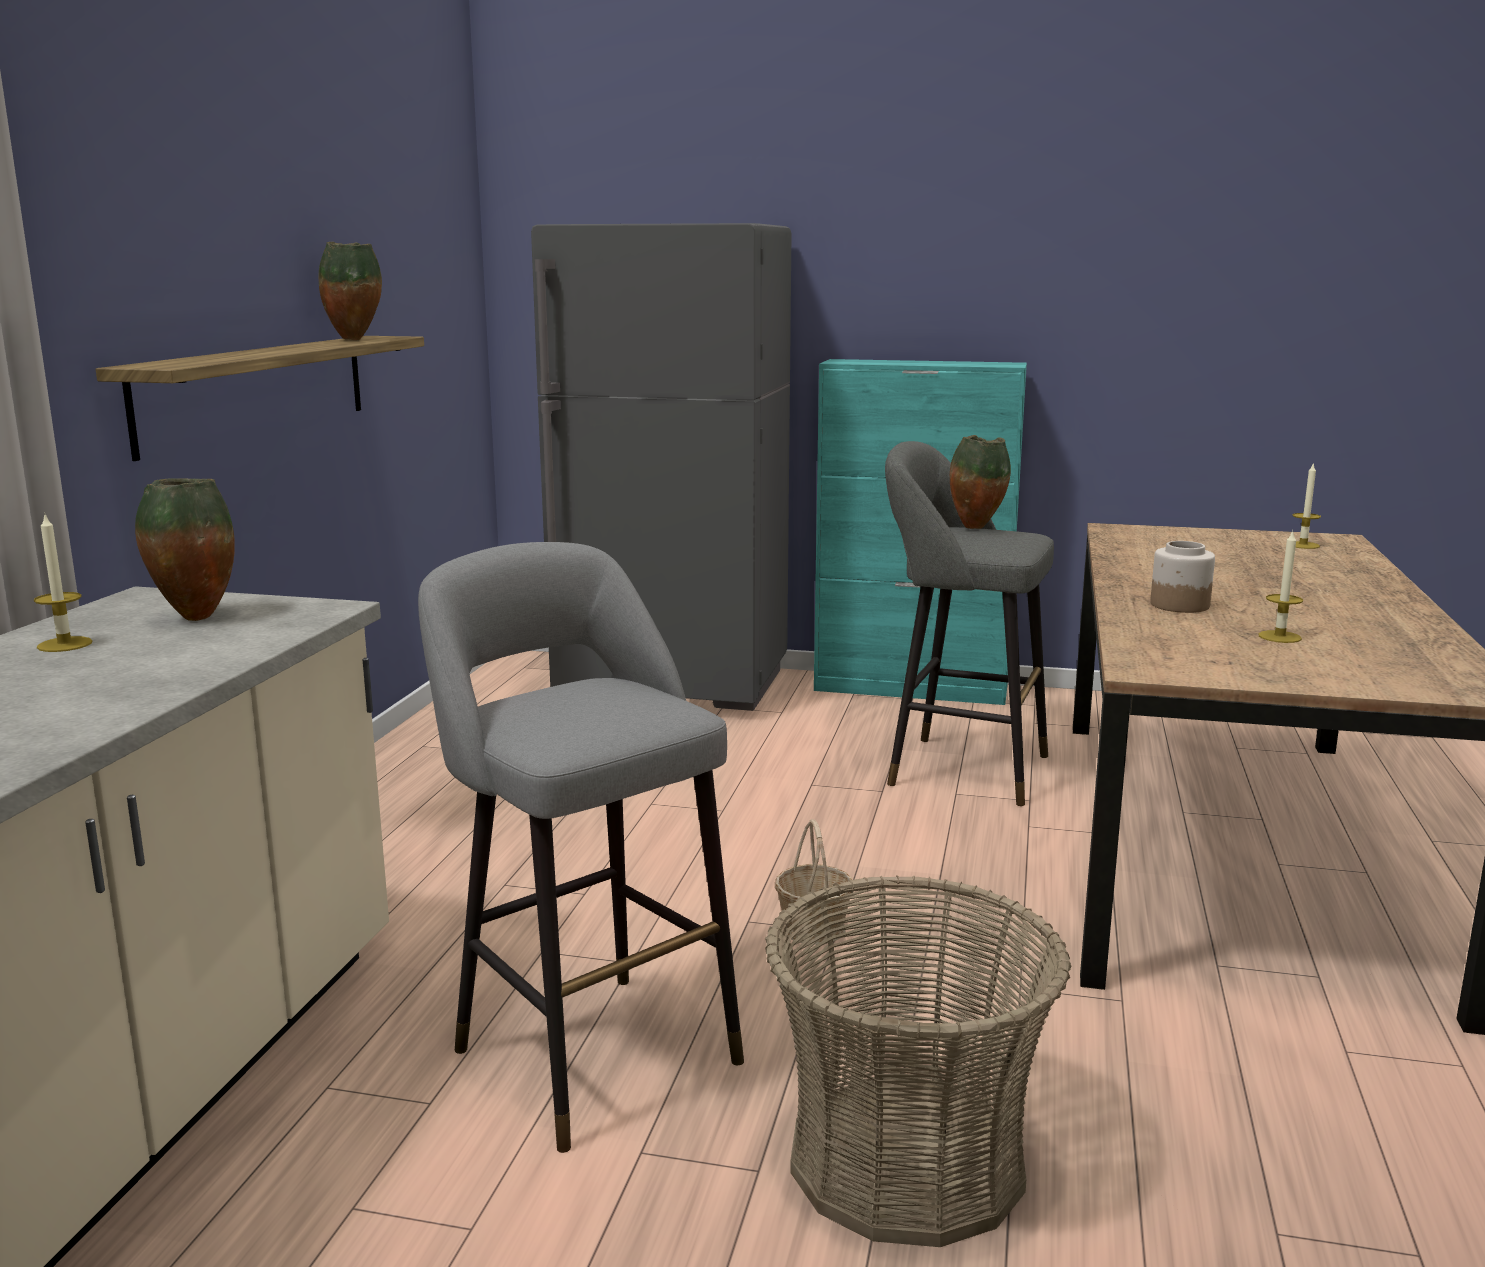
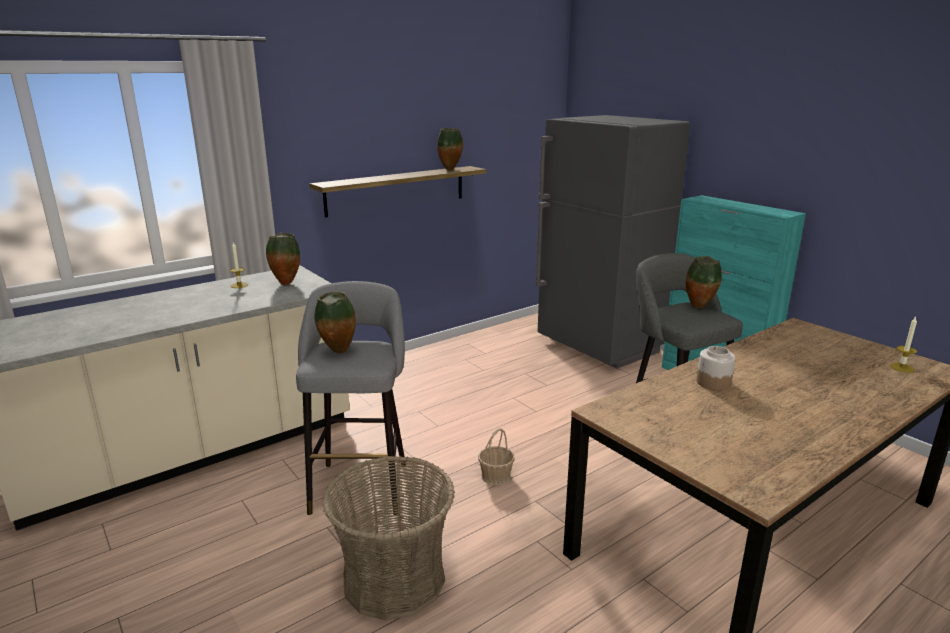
camera: 40 degrees right, 5 degrees up
(563, 711) = (338, 352): none -> vase
(1279, 637) = (722, 419): candle -> none

